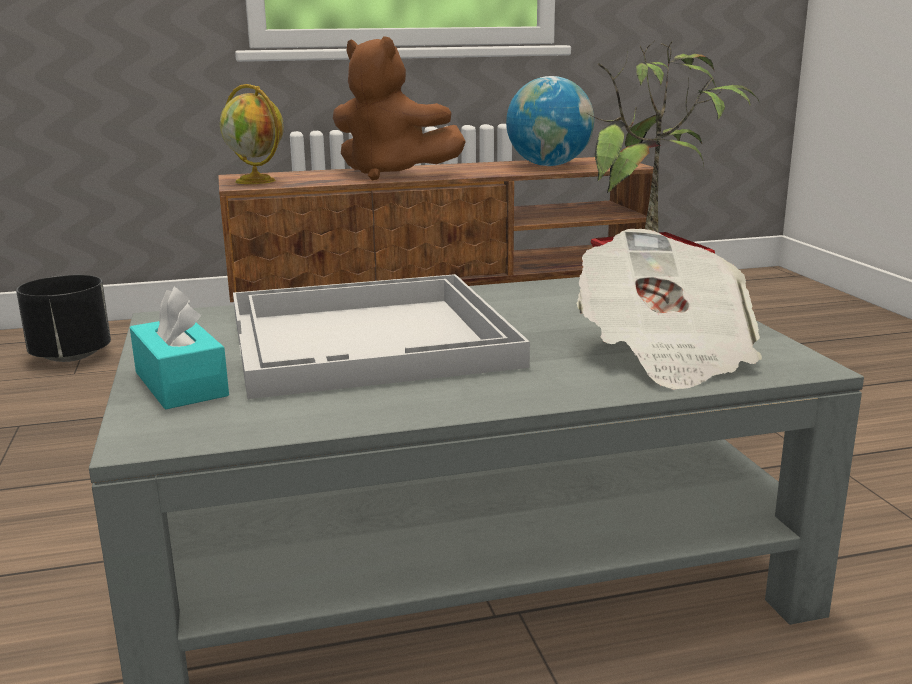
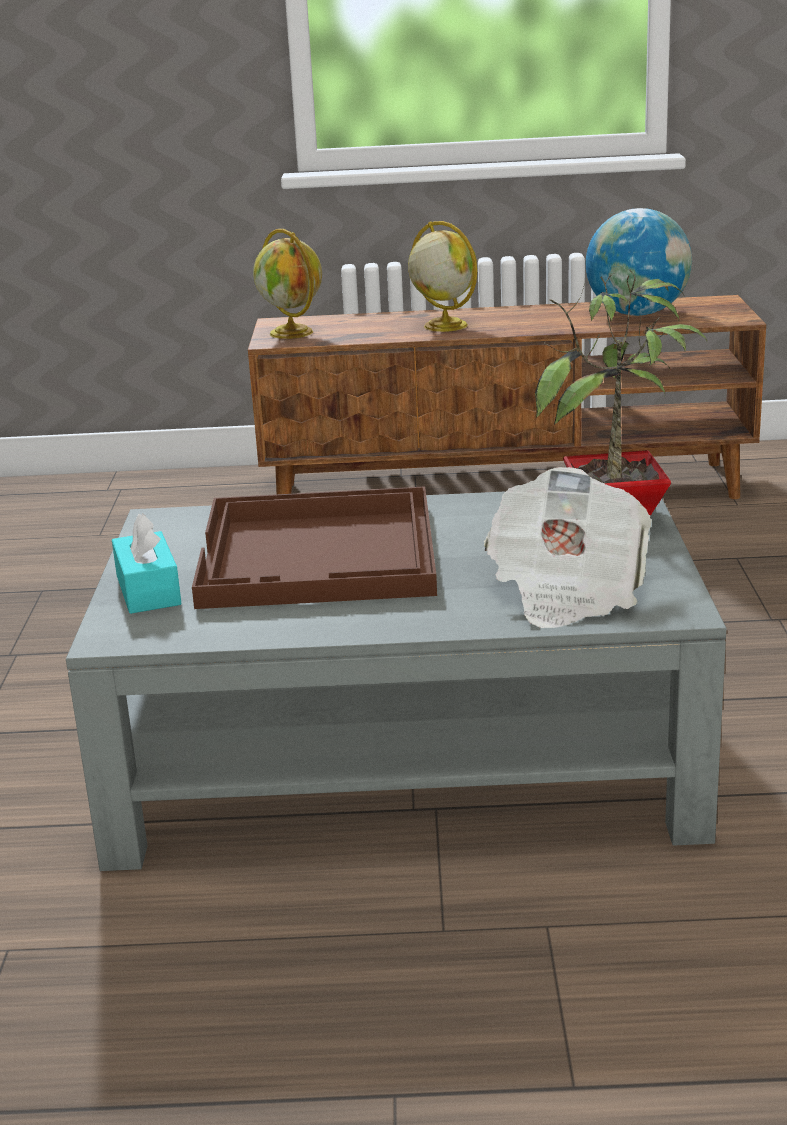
camera: 15 degrees right, 5 degrees up
(70, 356) = (99, 513): black planter -> none
(371, 339) = (320, 554): white tray -> brown tray
(391, 174) = (444, 326): brown plush toy -> globe

